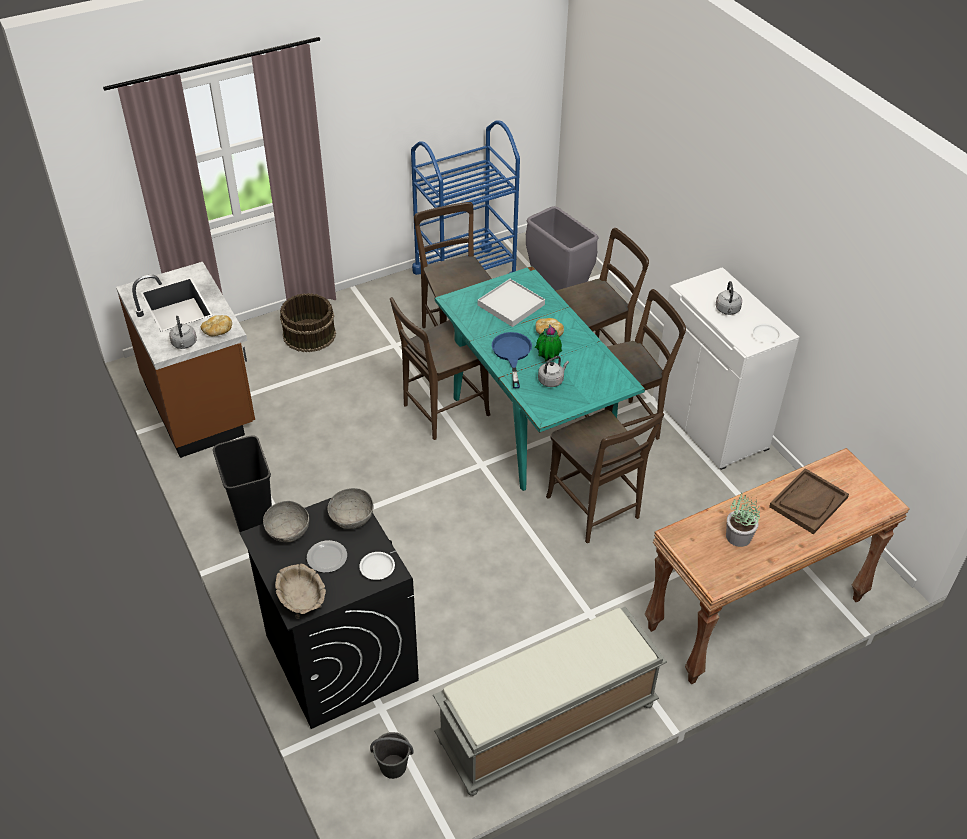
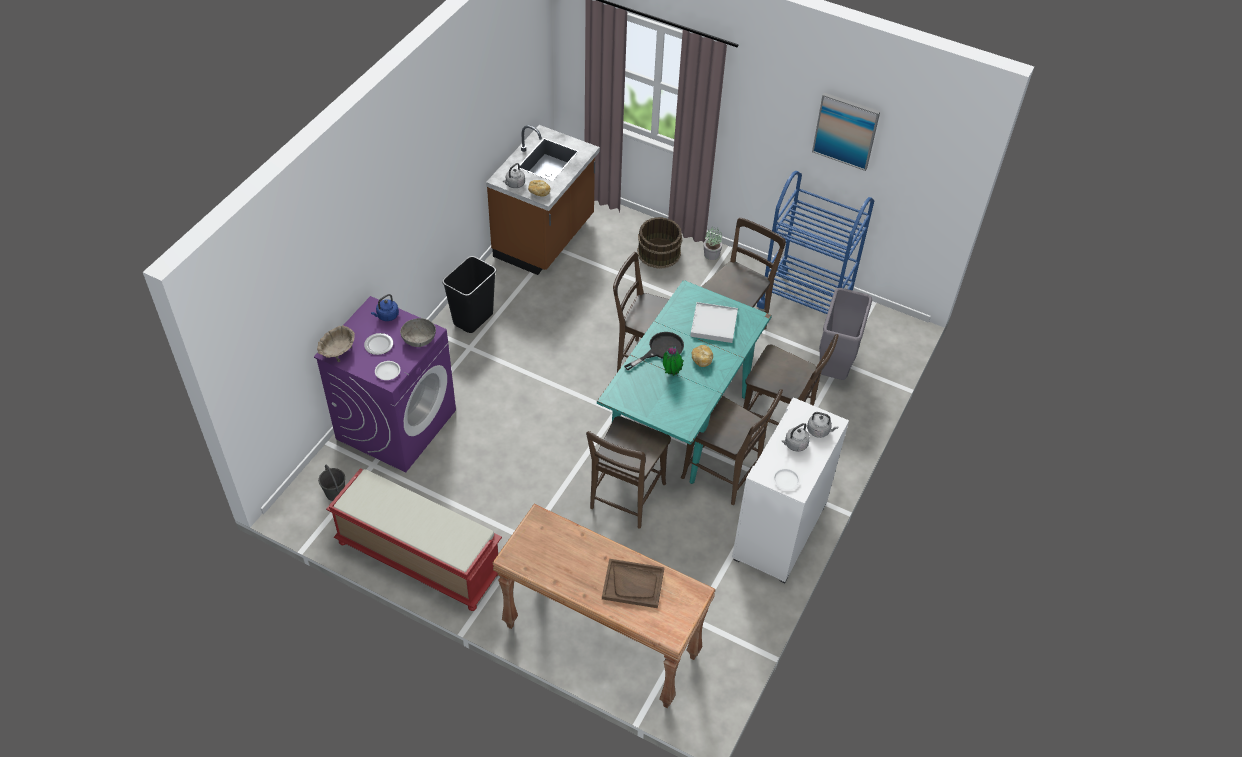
camera: 55 degrees right, 5 degrees up
(288, 531) = (386, 316): grey bowl -> blue kettle
(340, 657) = (396, 424): black washing machine -> purple washing machine
(442, 71) = (846, 130): none -> picture
(512, 354) = (660, 350): blue frying pan -> black frying pan
(546, 724) = (418, 558): grey bench -> red bench
(552, 380) = (652, 385): grey kettle -> grey kettle (819, 431)
(738, 536) = (564, 553): potted plant -> potted plant (711, 254)

